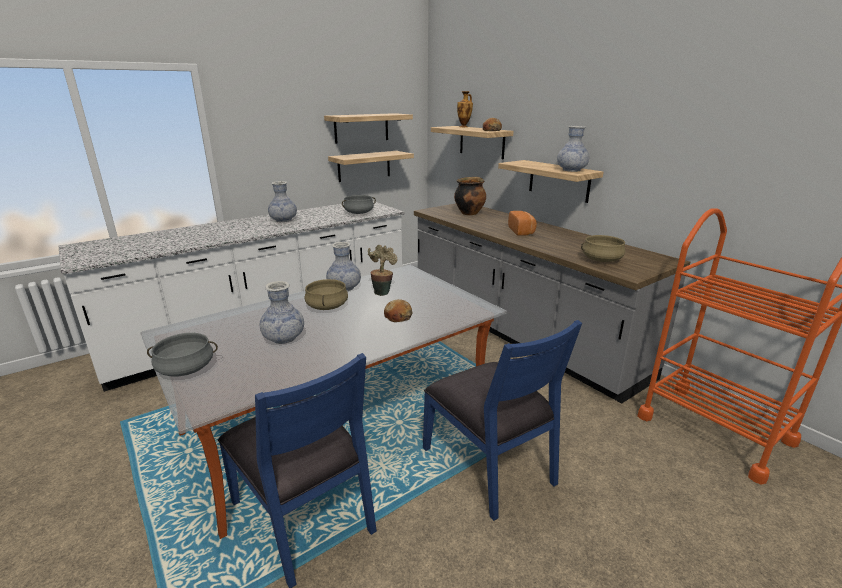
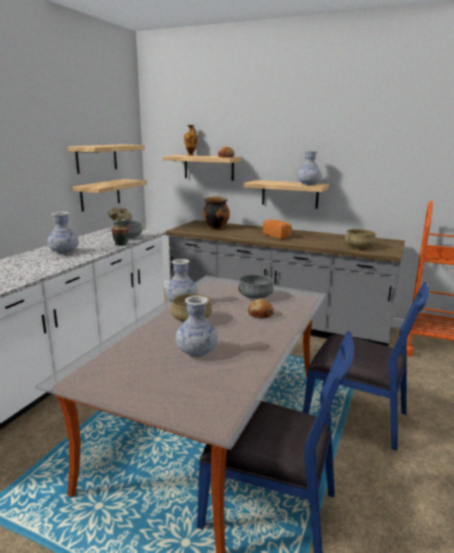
camera: 30 degrees left, 5 degrees down
(186, 368) = (149, 400): grey cooking pot -> grey cooking pot (255, 296)
(382, 292) = (218, 299): potted plant -> potted plant (121, 244)

